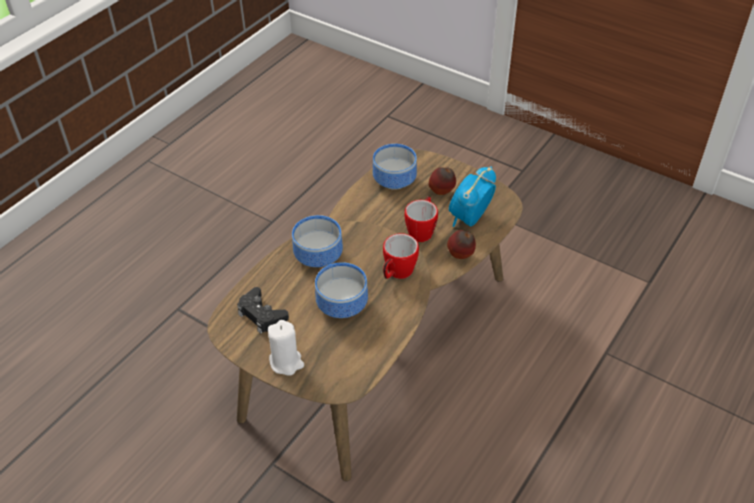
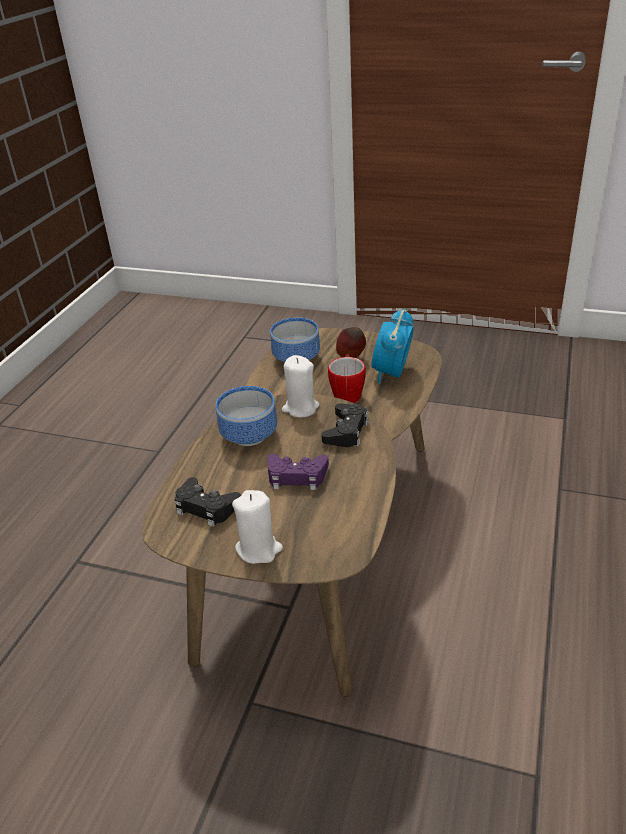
camera: 15 degrees left, 10 degrees down
(340, 306) = (296, 476): bowl -> purple game controller
(370, 240) = (300, 408): none -> white candle
(397, 273) = (346, 431): mug -> black game controller
(461, 256) = (401, 407): apple -> none

